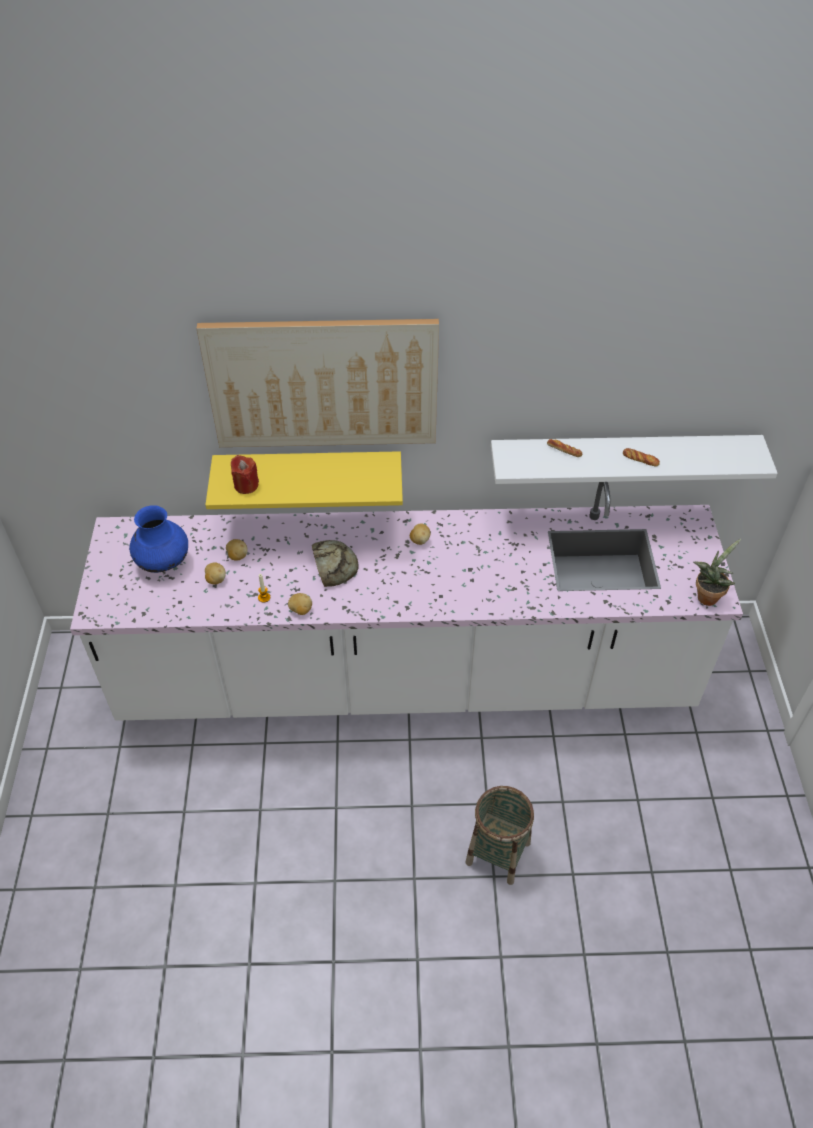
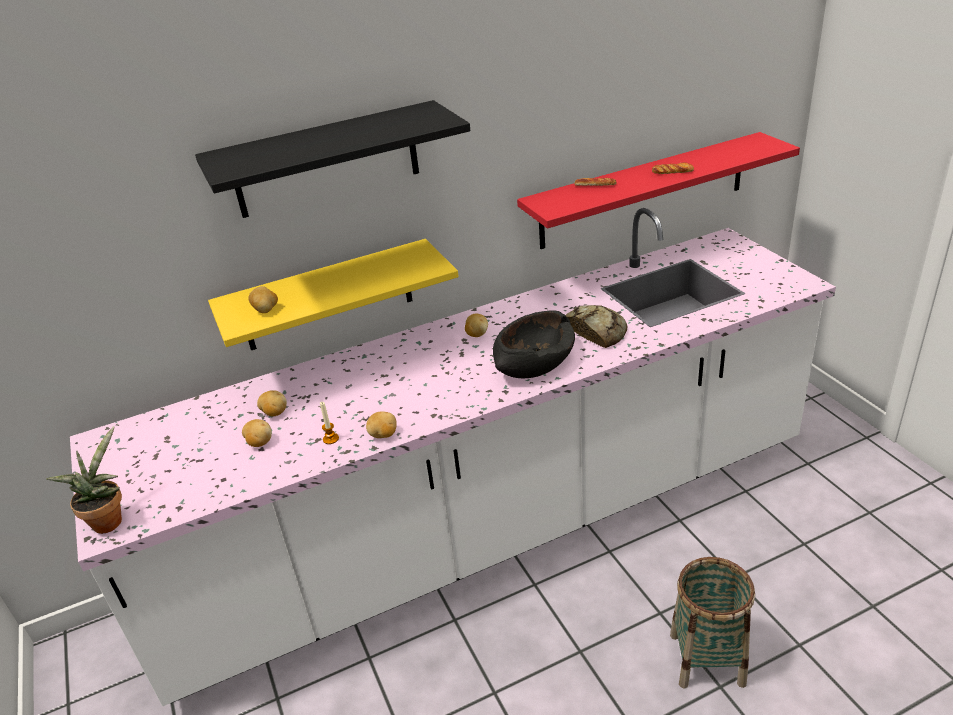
camera: 20 degrees left, 15 degrees down
(164, 563) = (182, 449): blue vase -> none
(246, 485) = (266, 310): red candle -> potato
(323, 383) = (326, 160): picture -> black shelf
(333, 565) = (395, 384): bread -> bread (596, 331)
(445, 589) = (534, 363): none -> black bowl
(622, 457) = (644, 191): white shelf -> red shelf
(707, 595) = (791, 284): potted plant -> potted plant (108, 520)

